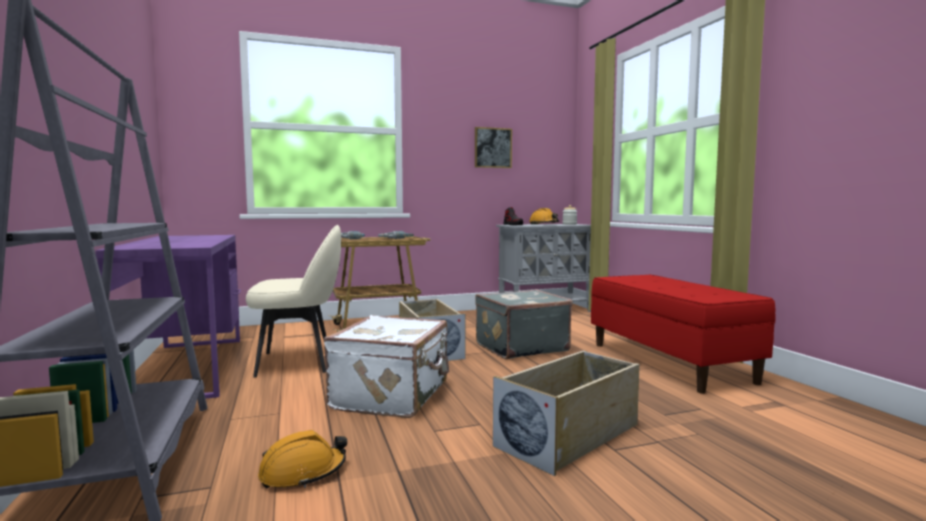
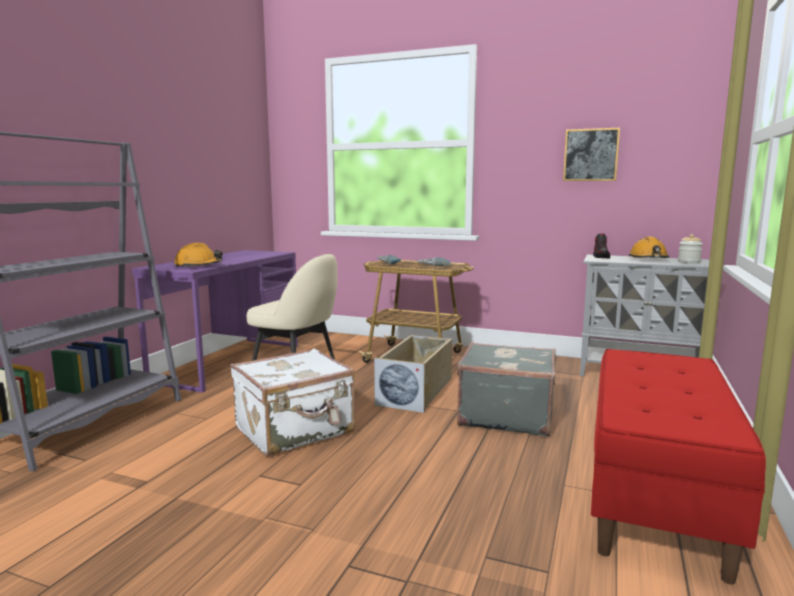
camera: 40 degrees right, 5 degrees up
(302, 473) = (133, 472): orange hard hat -> orange hard hat (198, 266)
(569, 435) = (343, 530): beige storage box -> none

